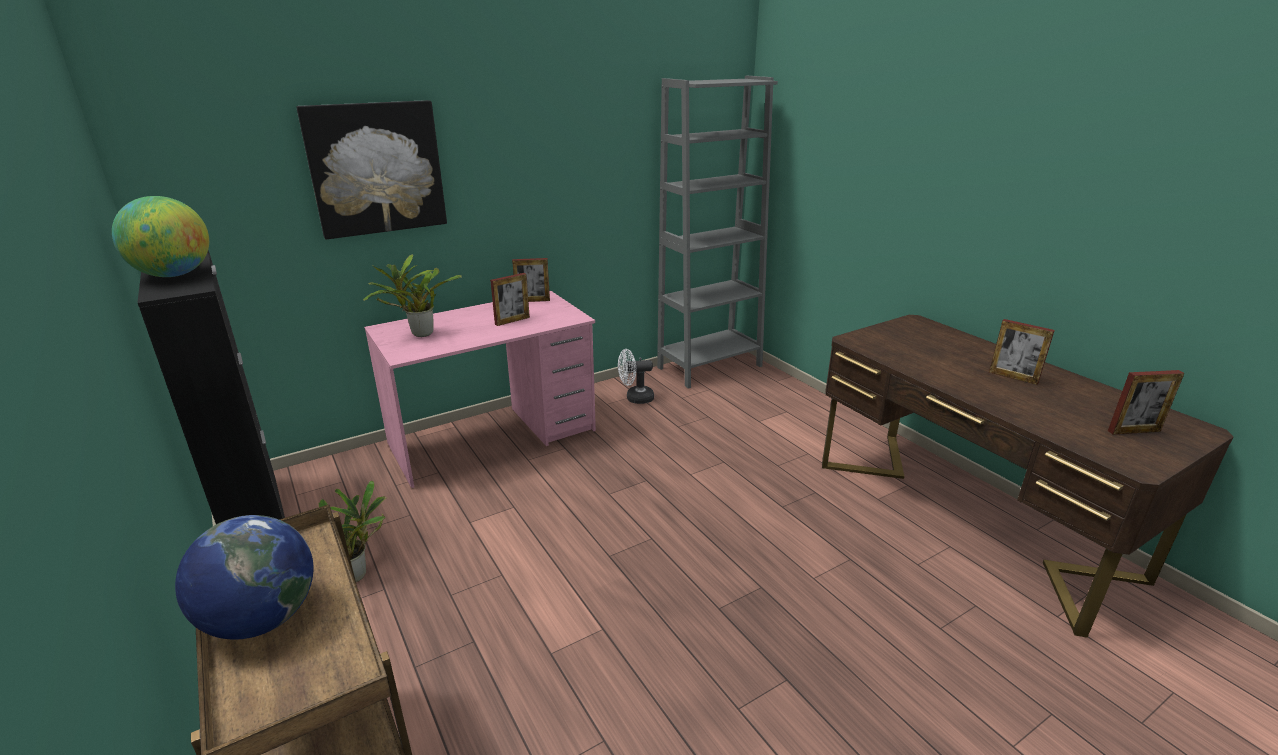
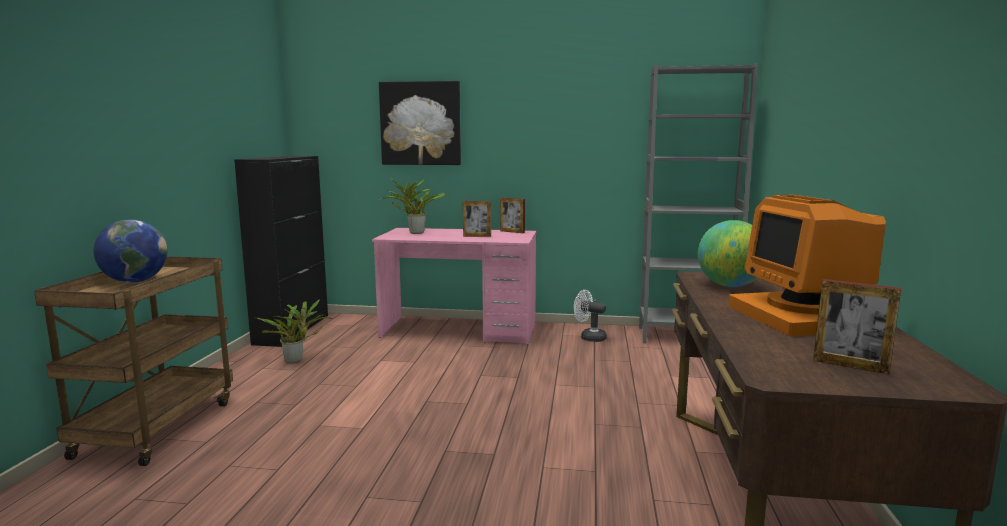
camera: 40 degrees right, 15 degrees down
(174, 275) = (272, 157): globe -> globe (730, 286)
(1013, 377) = (805, 316): picture frame -> monitor

